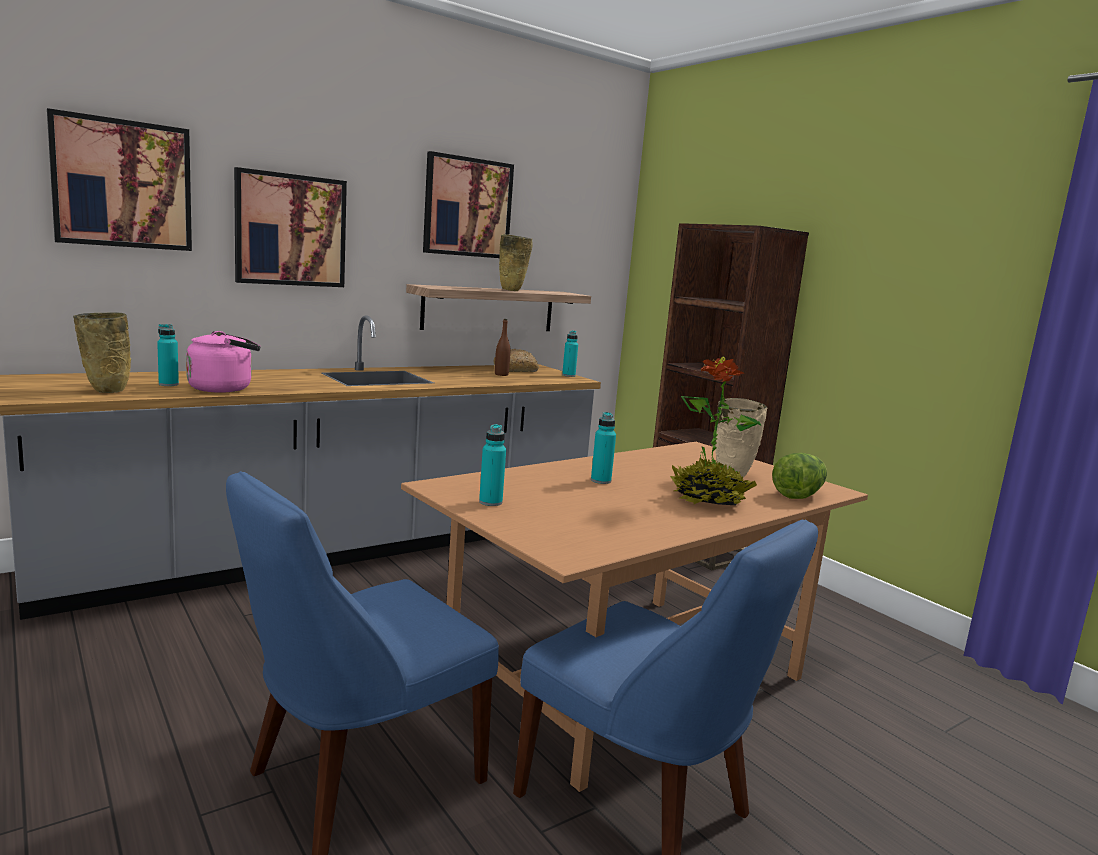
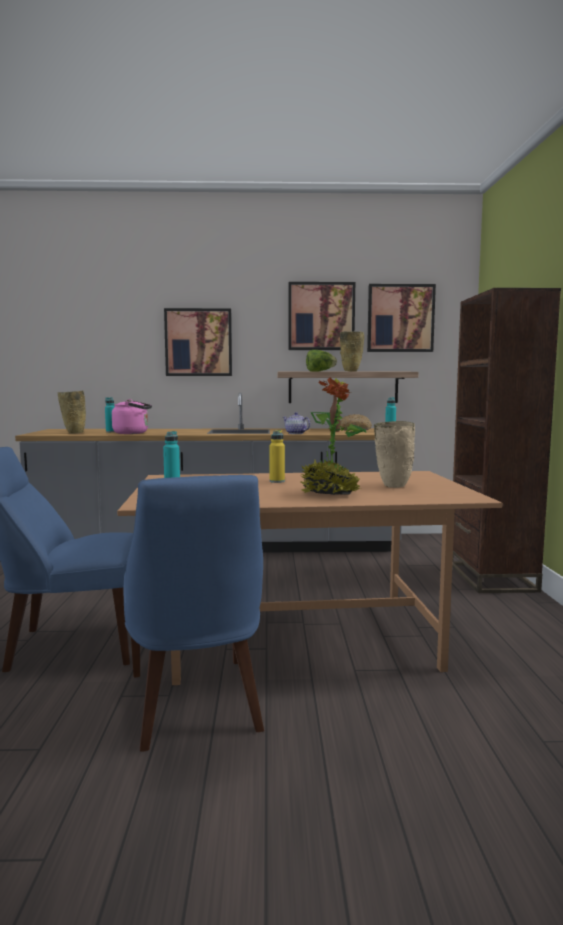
camera: 35 degrees right, 5 degrees down
(122, 184) = (107, 325): picture -> picture (400, 318)
(471, 383) = (296, 433): none -> teapot
(600, 481) = (277, 481): turquoise bottle -> yellow bottle
(799, 495) = (423, 497): lettuce -> lettuce (320, 371)

